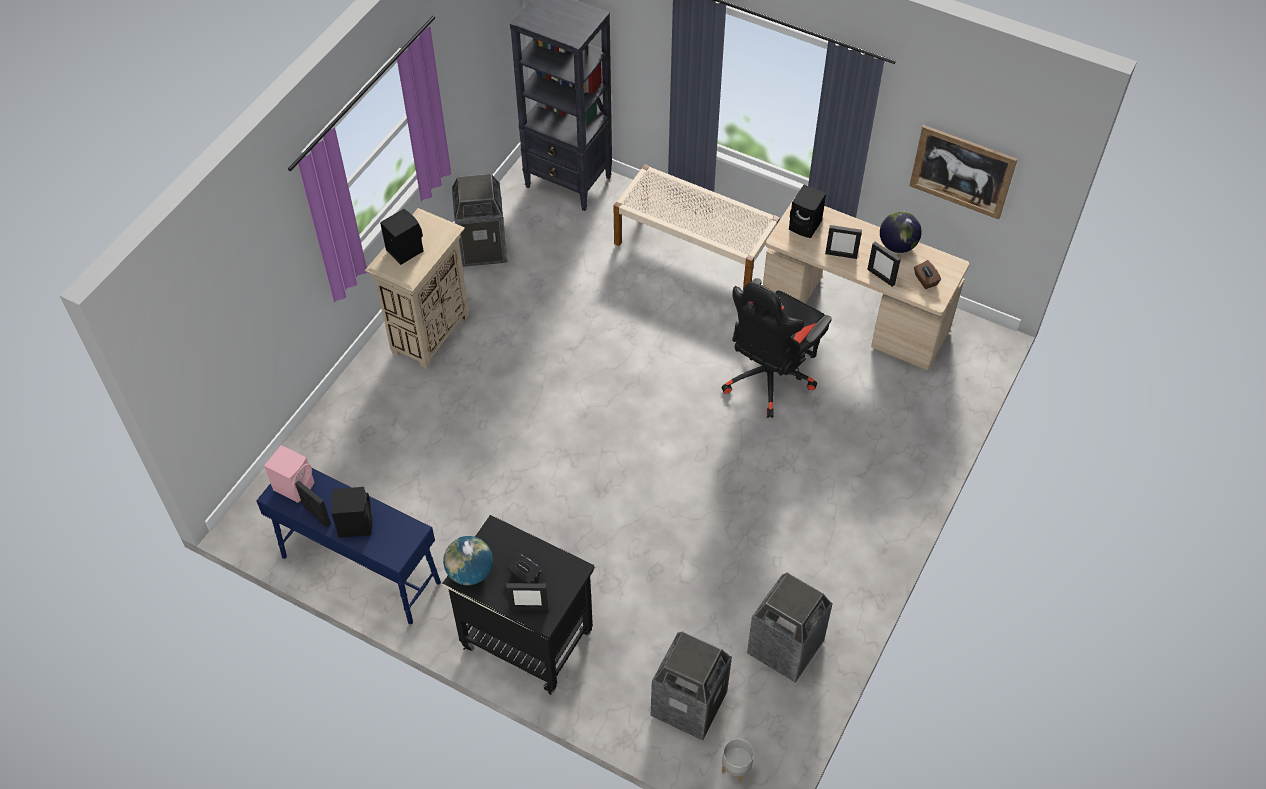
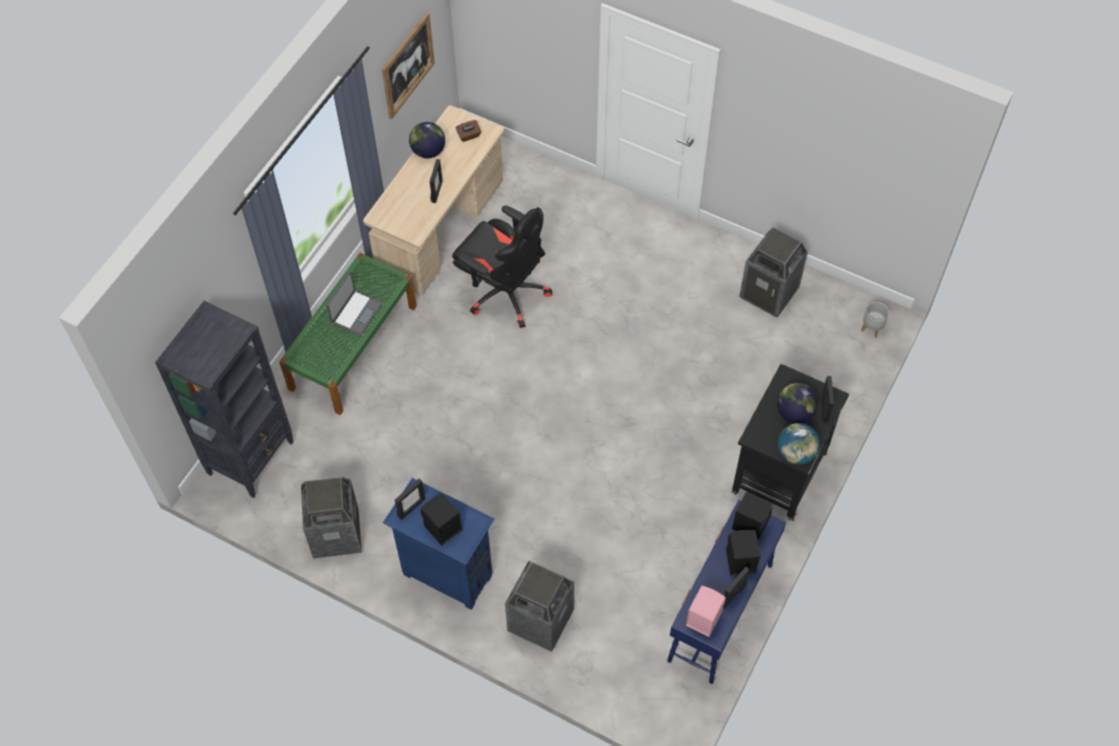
camera: 90 degrees left, 5 degrees up
(430, 332) = (446, 576): beige cabinet -> blue cabinet
(524, 575) = (794, 413): black tissue box -> globe
(688, 704) = (823, 358): trash can -> trash can (540, 621)
(694, 249) = (352, 347): beige bench -> green bench
(702, 218) = (356, 313): none -> laptop
(806, 226) = (401, 215): black speaker -> black speaker (750, 524)
(881, 276) = (463, 165): picture frame -> picture frame (411, 507)

